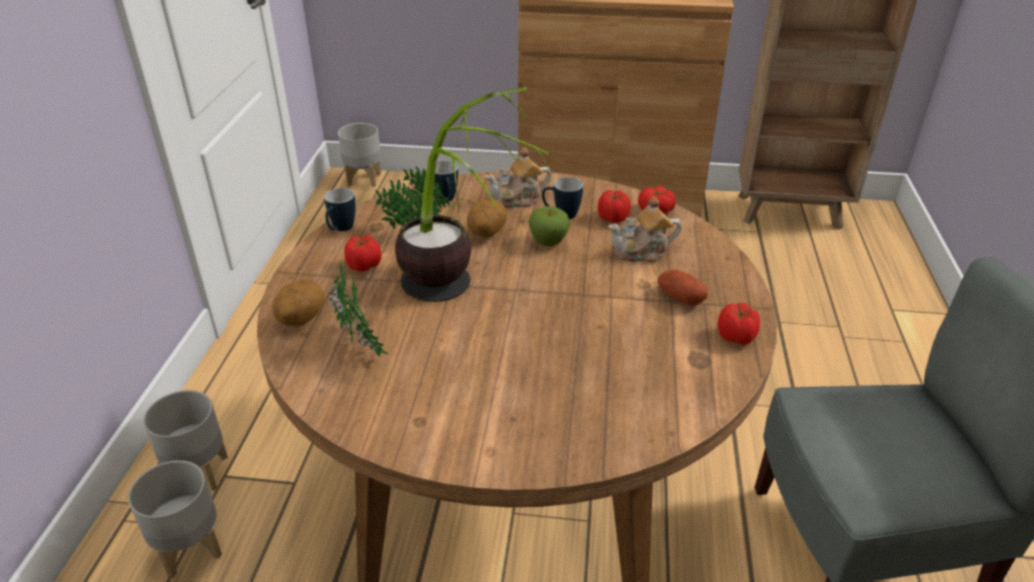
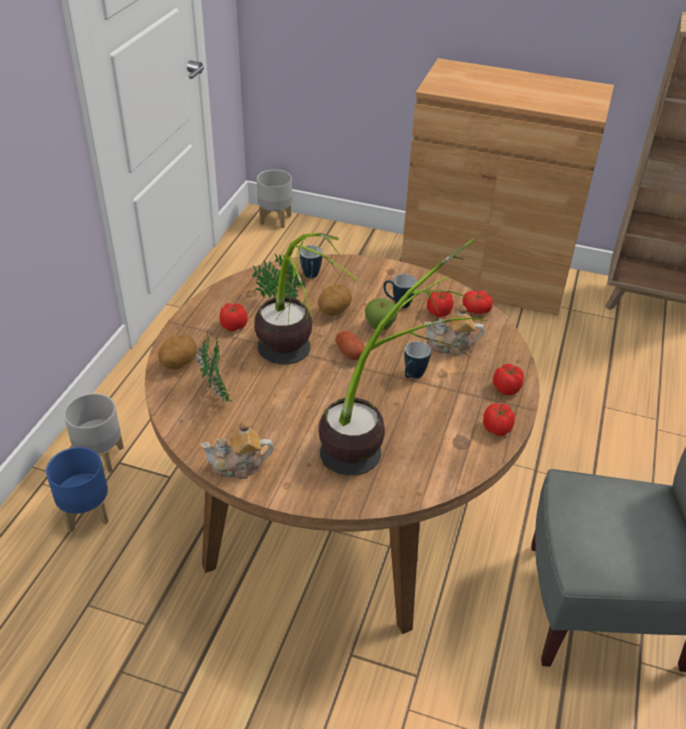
camera: 10 degrees right, 5 degrees up
(190, 548) = (86, 512): grey planter -> blue planter
(340, 230) = (223, 292): mug -> mug (412, 376)
(518, 199) = (368, 284): teapot -> teapot (238, 466)
(601, 373) = (384, 440): none -> potted plant
(680, 298) = (466, 390): potato -> potato (349, 352)
(728, 289) = (507, 388): none -> tomato

